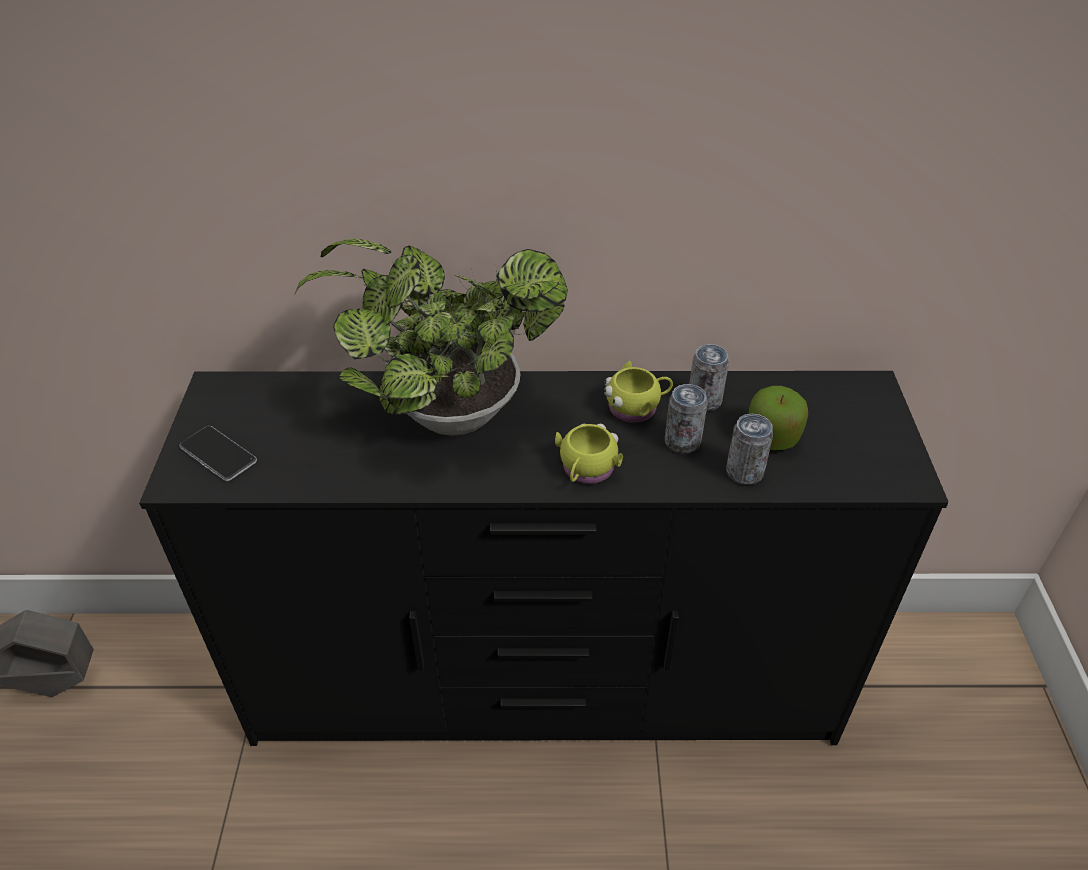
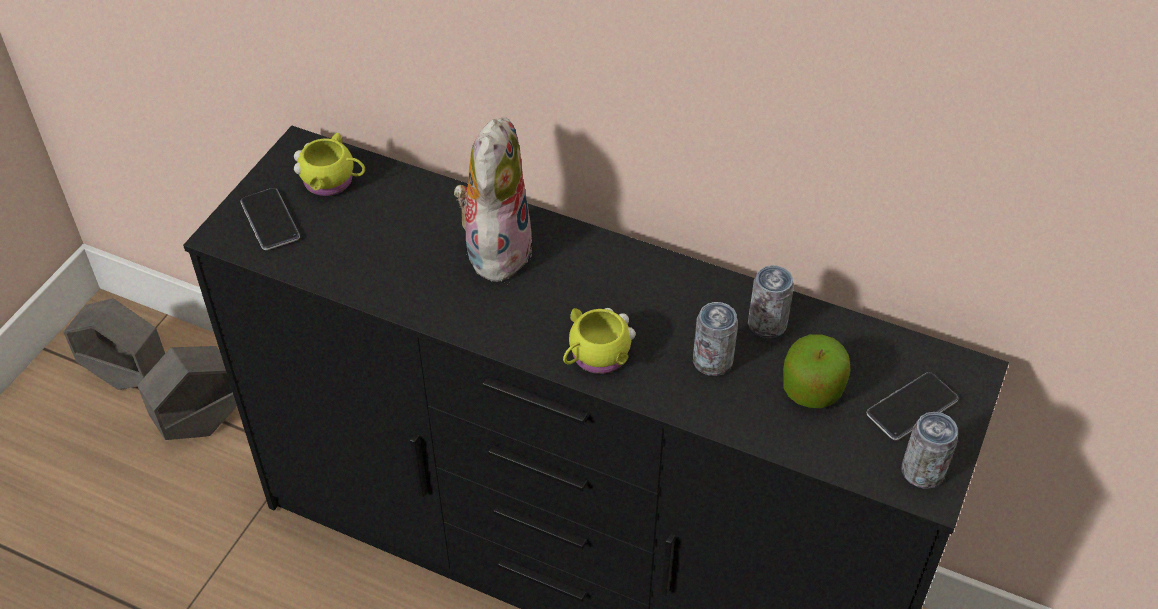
camera: 25 degrees right, 5 degrees up
(150, 696) = (201, 423): none -> grey planter
(444, 413) = (495, 248): potted plant -> plush toy
(636, 407) = (690, 307): yellow mug -> yellow mug (333, 181)
(744, 472) = (754, 417): can -> can (922, 472)
(852, 424) = (911, 407): none -> phone

